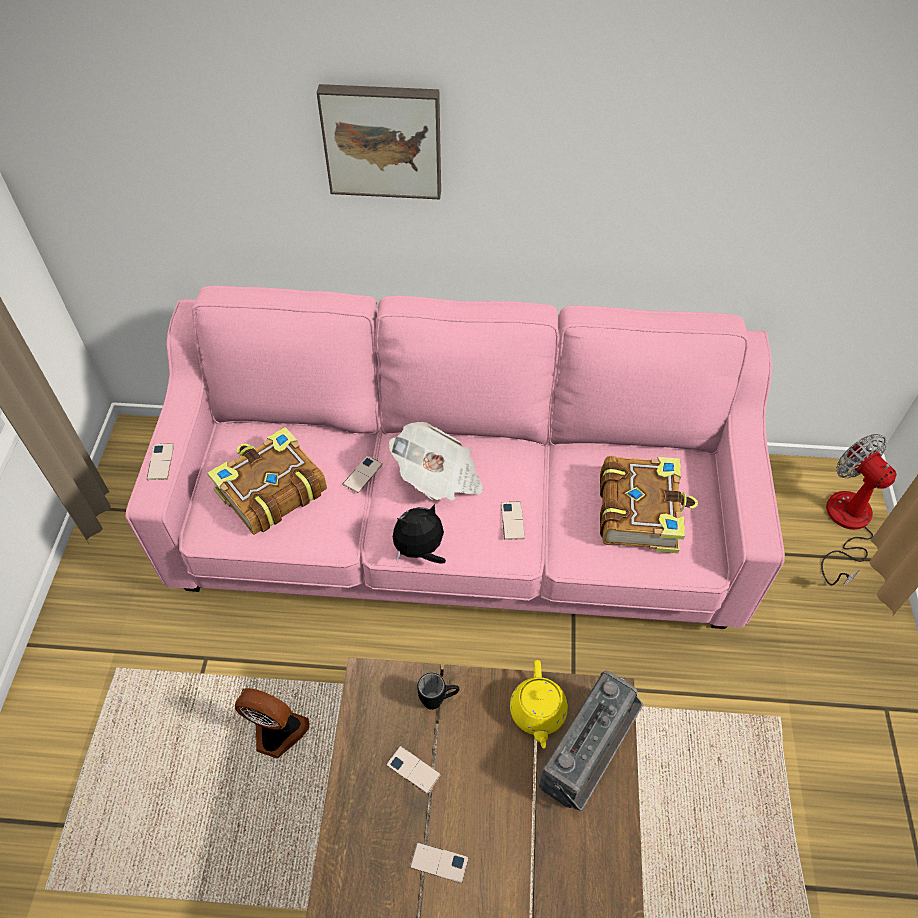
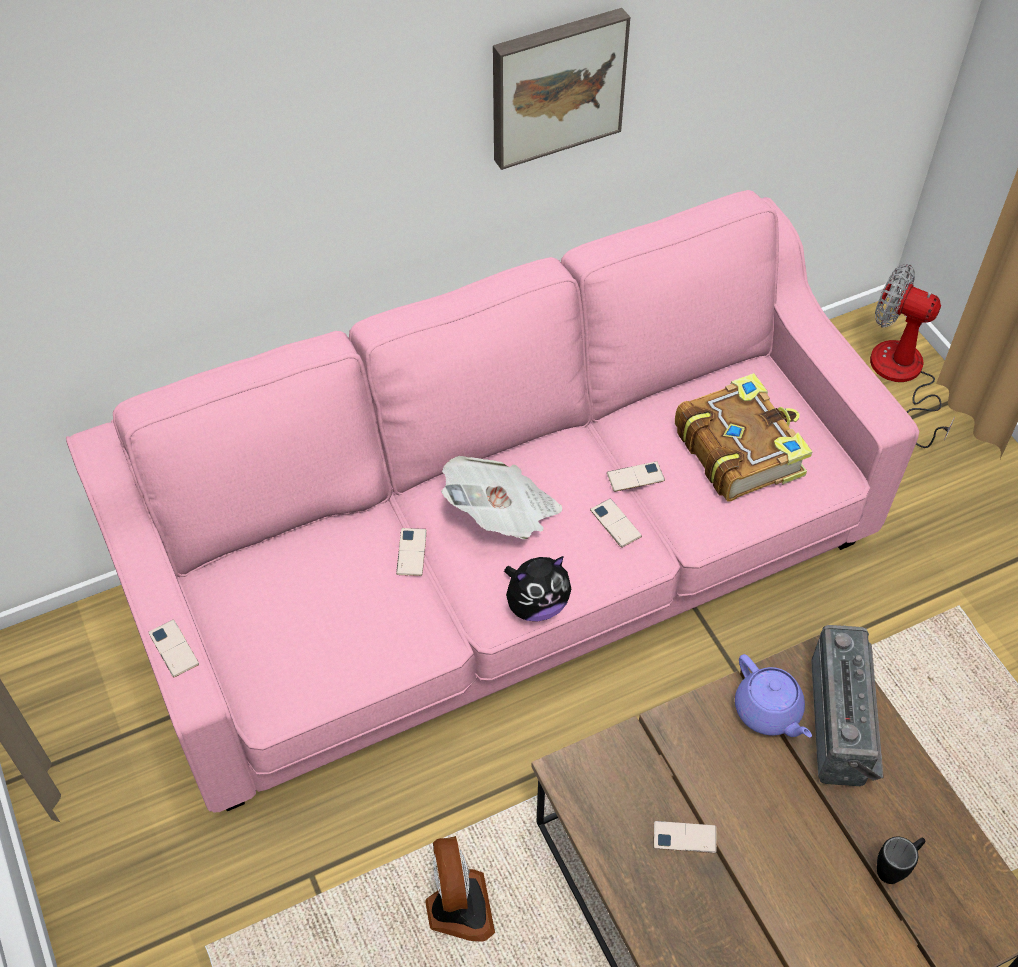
camera: 30 degrees left, 0 degrees up
(270, 491) = (316, 622): book -> none
(277, 733) = (458, 908): fan -> fan turned 90 degrees clockwise
(383, 140) = (317, 134): picture -> picture (556, 85)
(420, 551) = (536, 605): plush toy -> plush toy turned 150 degrees counterclockwise
(439, 700) = (660, 753): black mug -> black mug (895, 867)
(439, 862) = (774, 911): phone -> phone (635, 477)
(537, 713) = (768, 712): yellow teapot -> purple teapot

